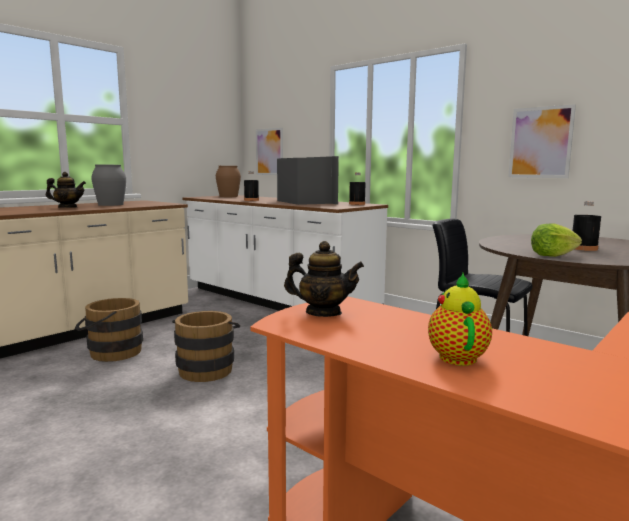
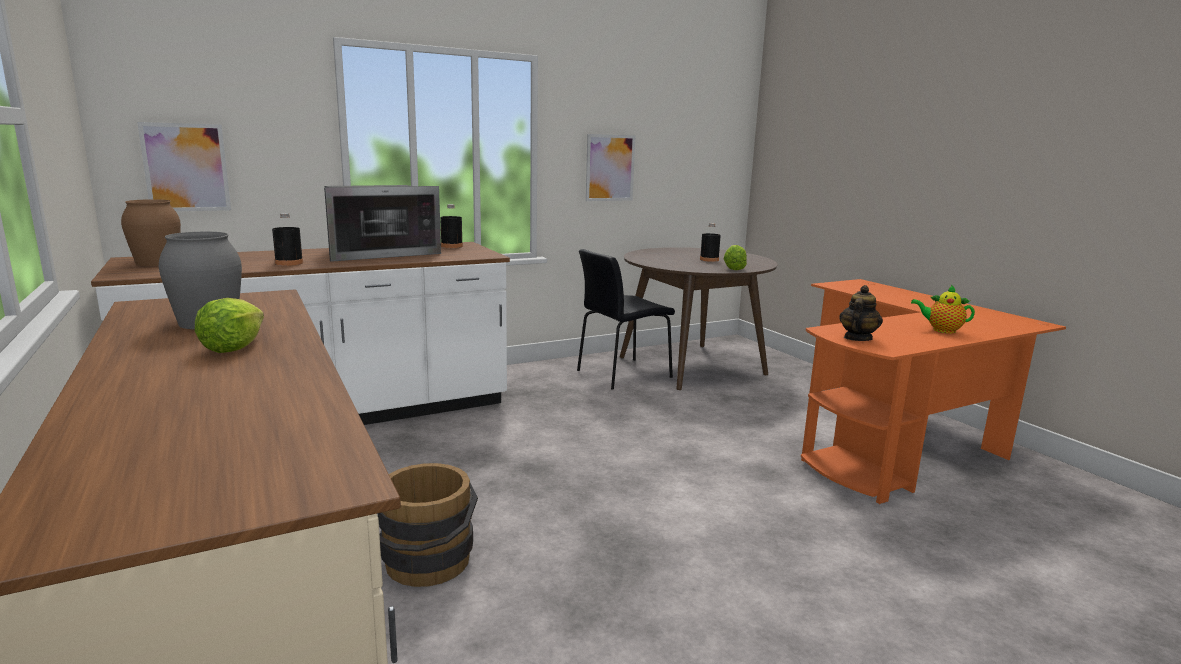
camera: 70 degrees left, 5 degrees up
(67, 207) = (233, 347): teapot -> lettuce
(207, 368) = (557, 495): brown bucket -> none
(305, 202) = (379, 253): microwave -> microwave turned 150 degrees clockwise

